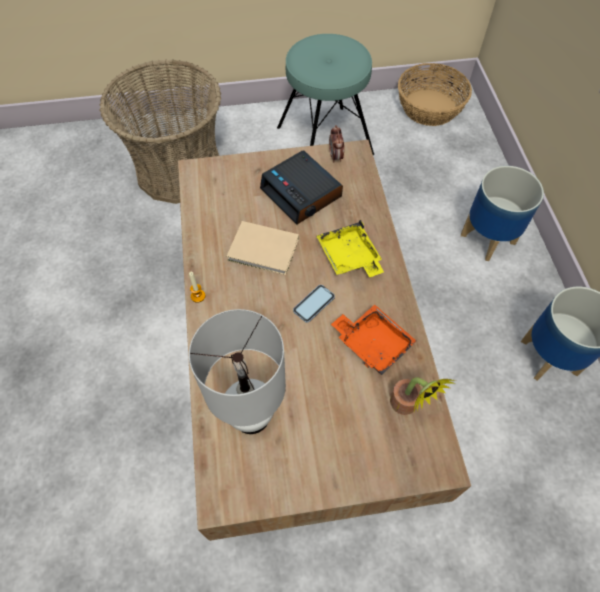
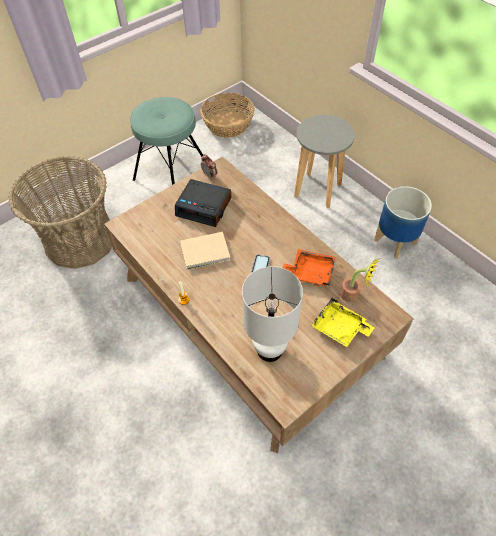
camera: 30 degrees left, 5 degrees down
(349, 257) = (261, 231): yellow tray -> yellow tray (339, 328)
(488, 239) = (318, 190): planter -> grey stool

